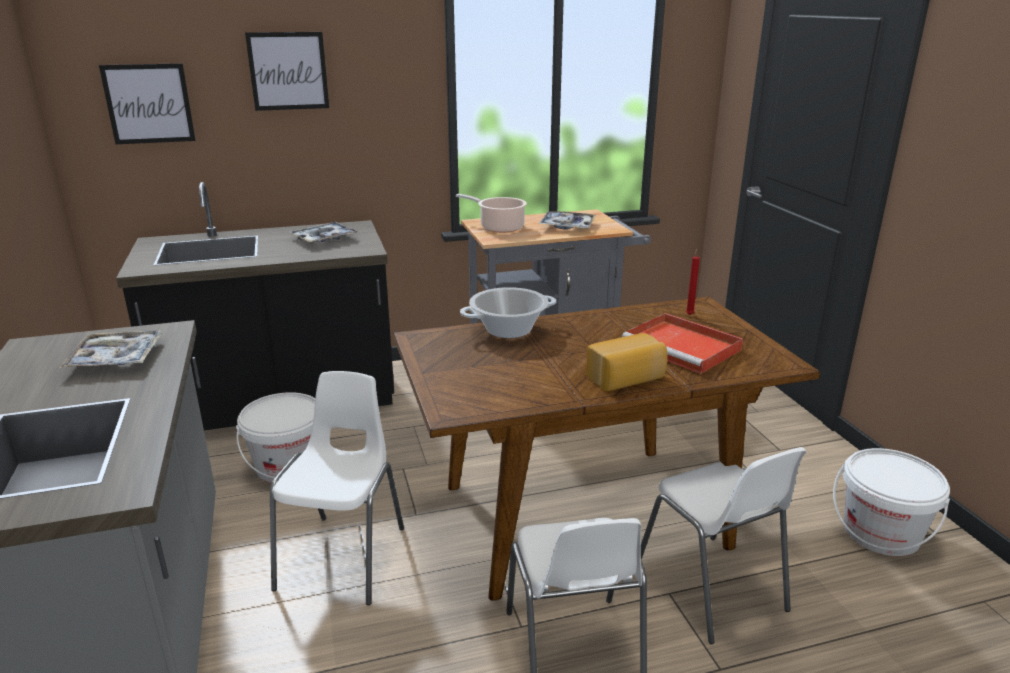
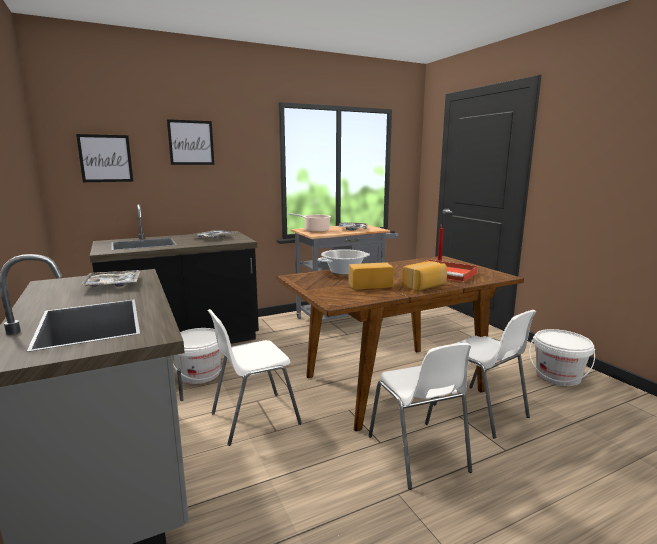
camera: 10 degrees left, 10 degrees down
(344, 557) = (254, 418): white chair -> white chair turned 120 degrees counterclockwise
(532, 370) = (369, 285): none -> bread

